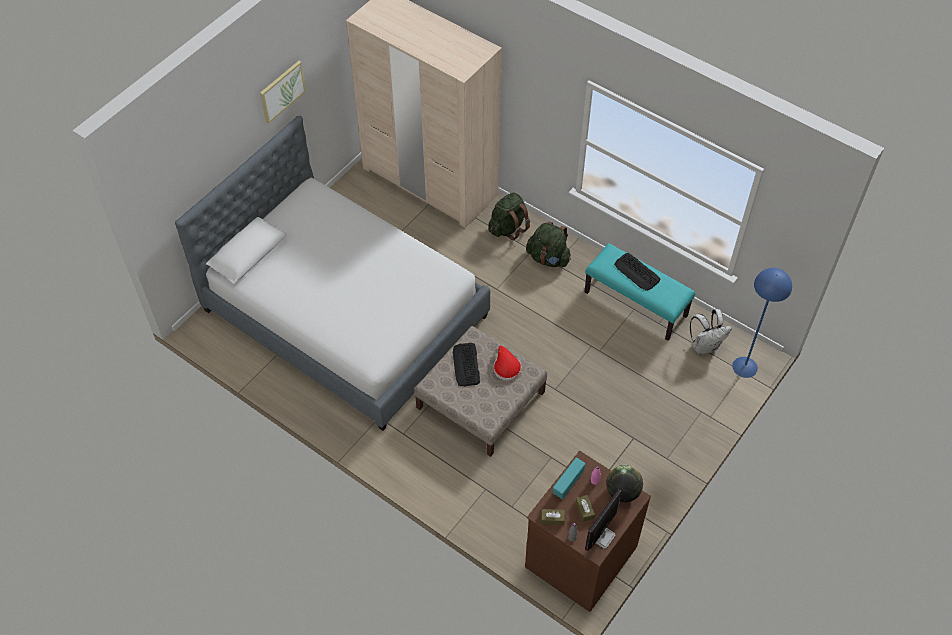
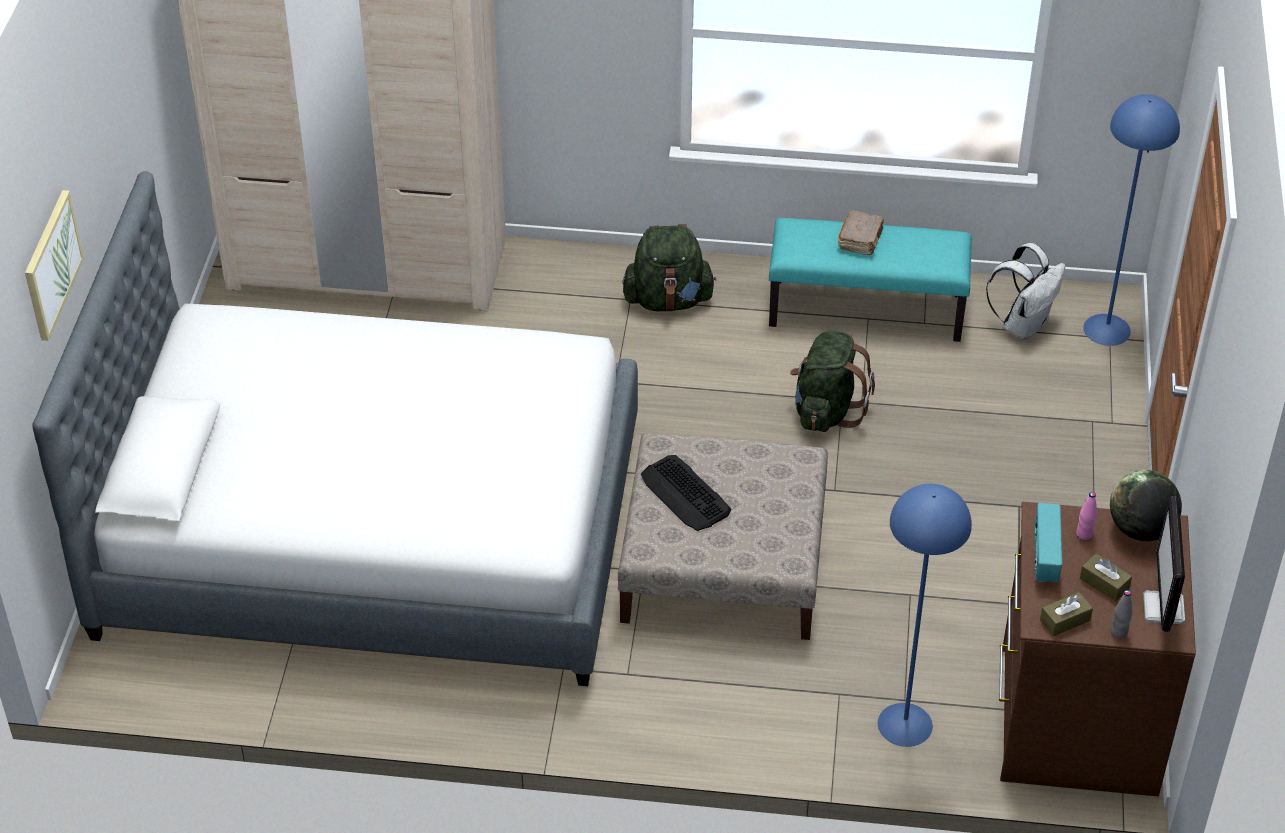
camera: 30 degrees left, 10 degrees down
(282, 91) = (108, 123): picture -> picture (51, 264)
(503, 518) = (905, 725): none -> blue floor lamp
(506, 367) = (756, 468): red hat -> none
(508, 228) = (563, 281): green backpack -> green backpack (826, 411)
(637, 272) = (861, 240): keyboard -> brown book

